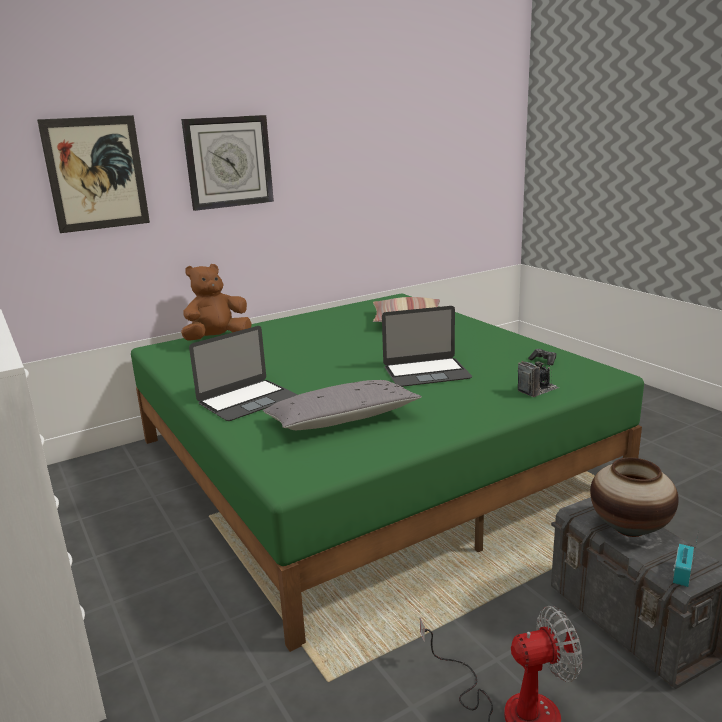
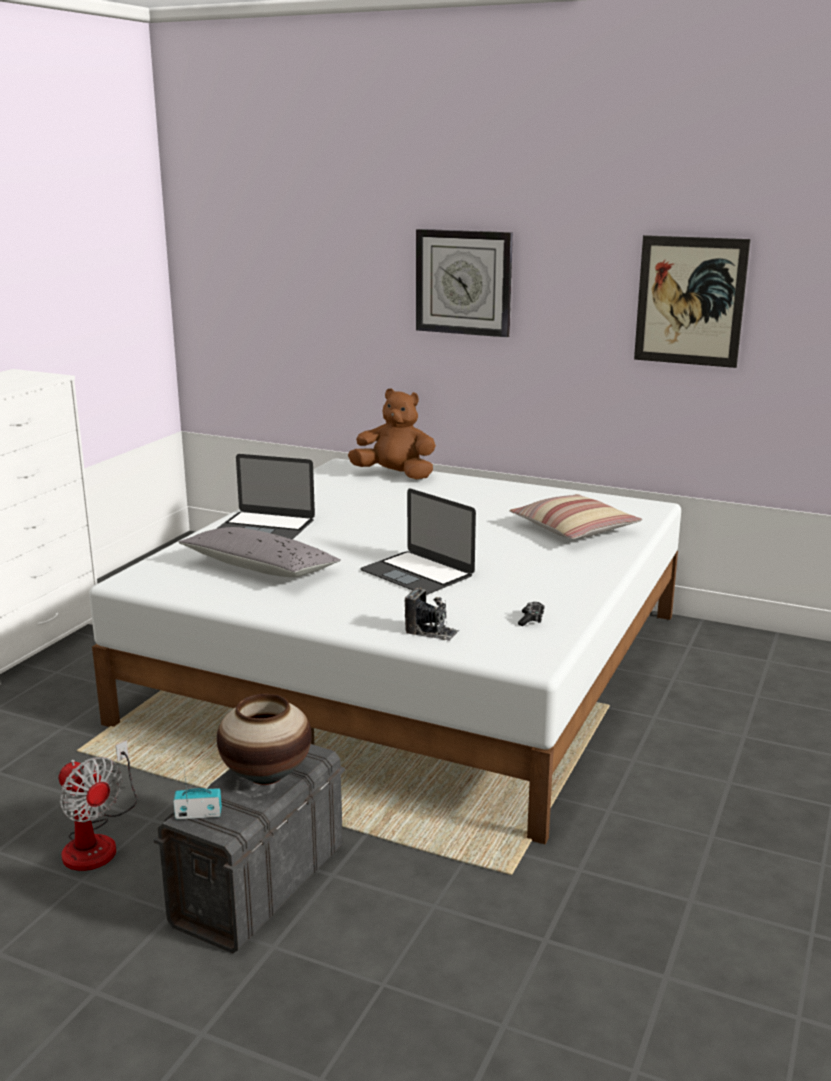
camera: 55 degrees right, 0 degrees up
(96, 174) = (332, 276): picture -> picture (690, 301)
(366, 463) = (416, 665): green bed -> white bed

